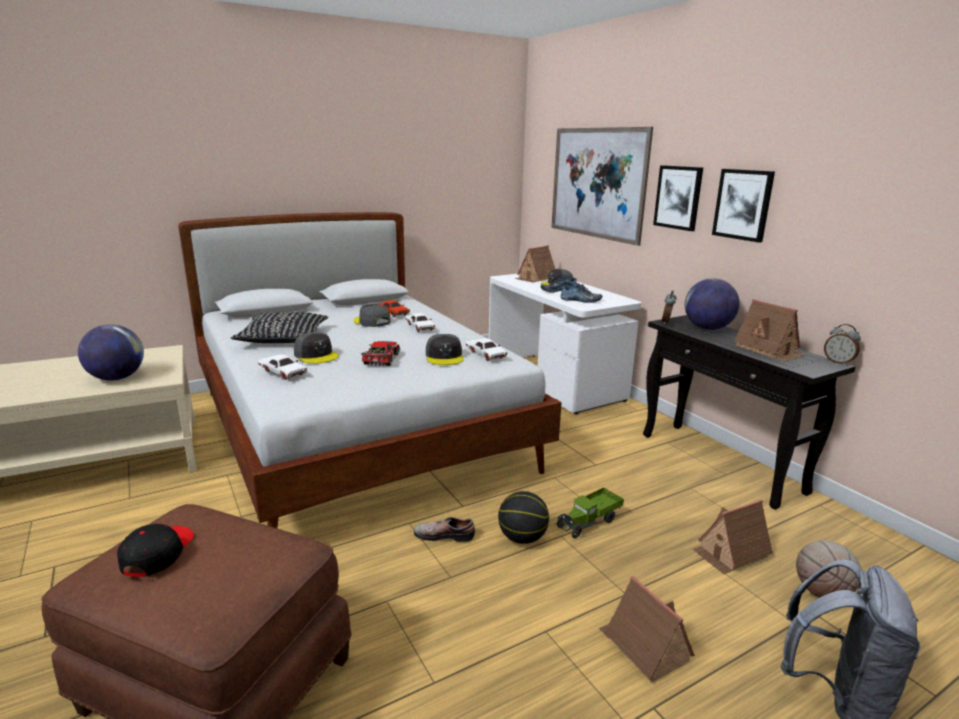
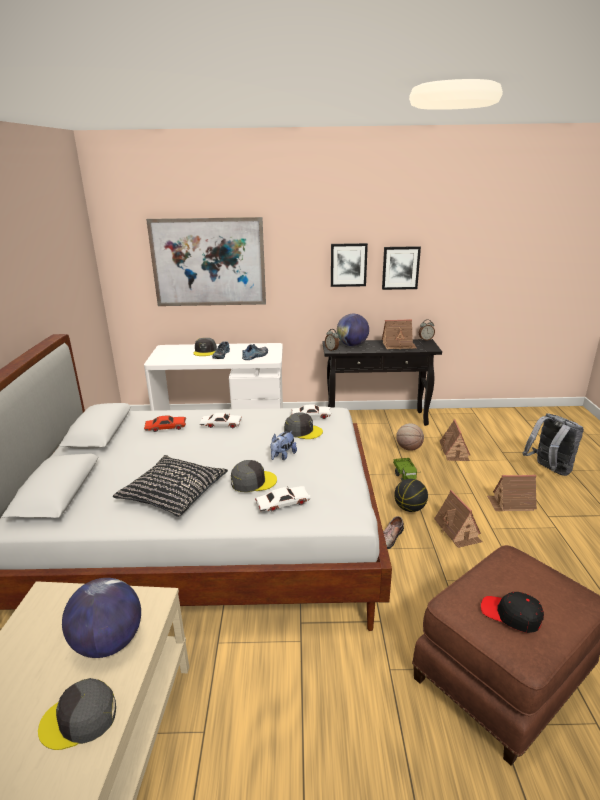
camera: 60 degrees left, 5 degrees up
(371, 321) = (179, 441): grey cap -> grey cap (79, 719)
(380, 359) = (282, 456): toy car -> plush toy
(535, 278) = (175, 352): toy house -> toy house (458, 531)
(678, 197) = (295, 265): picture -> picture (400, 268)
(822, 592) = (491, 444): basketball -> basketball (409, 448)

